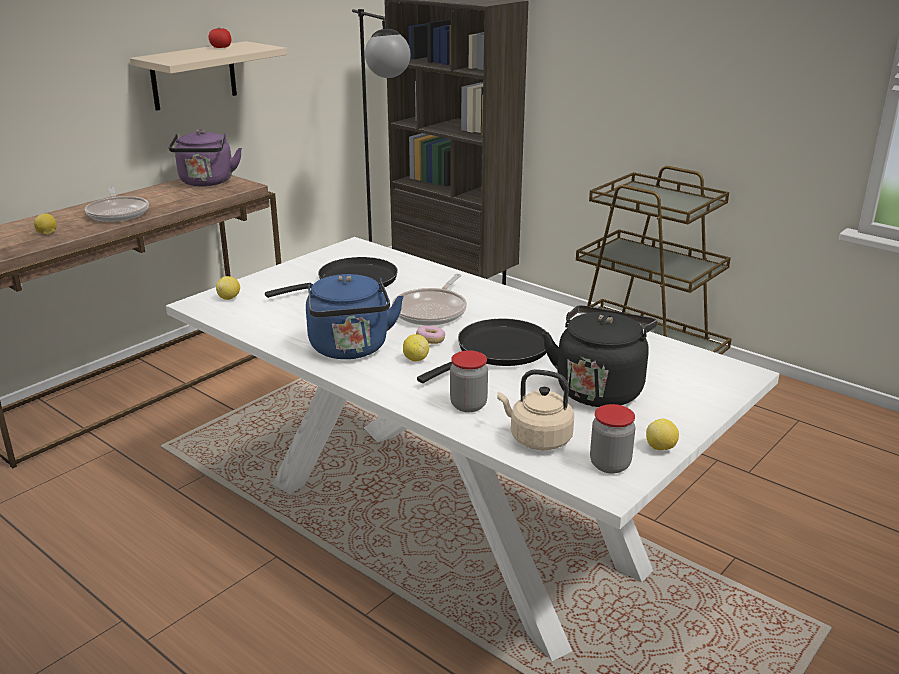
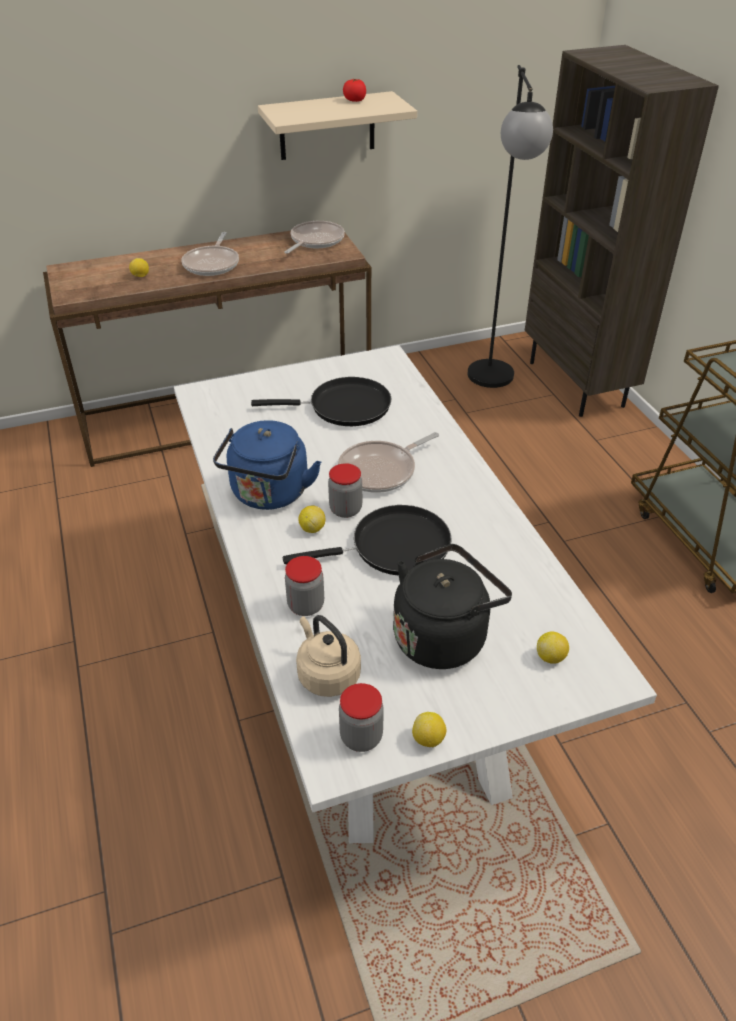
camera: 30 degrees right, 15 degrees up
(206, 183) = (315, 241): purple kettle -> frying pan
(229, 298) = (227, 394): lemon -> lemon (550, 657)
(430, 340) = (345, 509): donut -> jar

